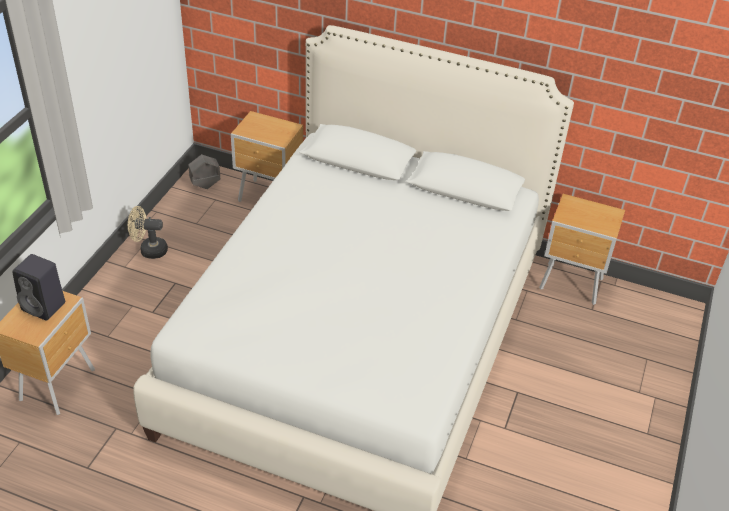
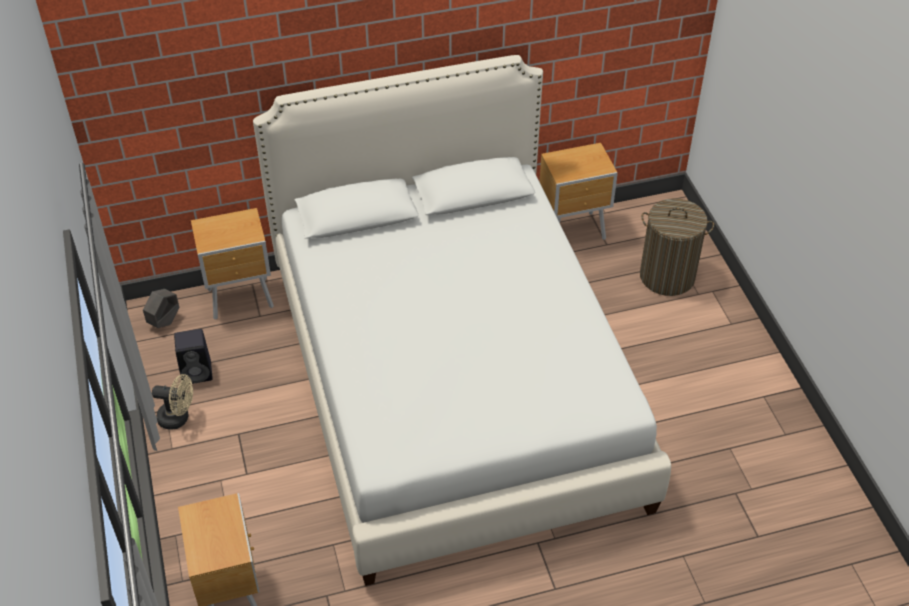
camera: 35 degrees left, 5 degrees up
(45, 306) = (213, 523): black speaker -> black speaker (198, 372)
(149, 250) = (178, 418): beige fan -> beige fan turned 135 degrees counterclockwise
(623, 362) = (667, 276): none -> laundry basket

